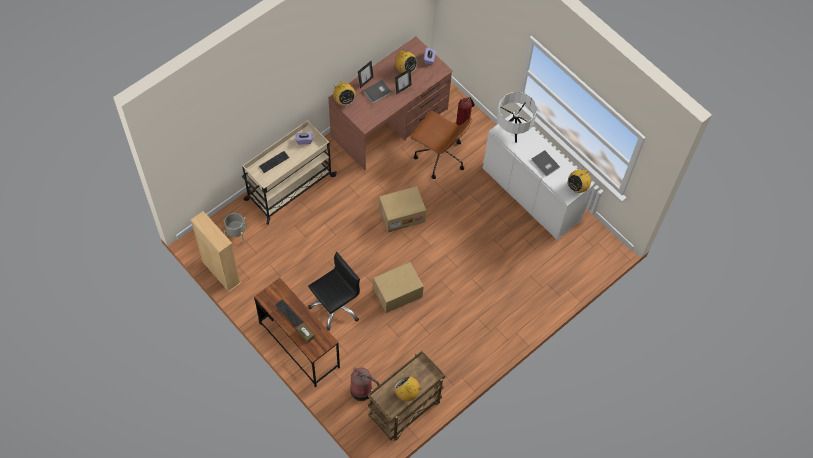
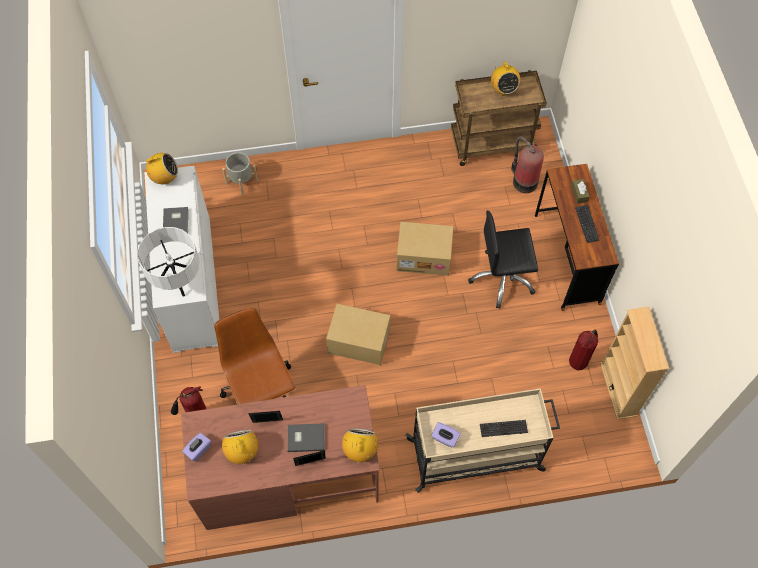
camera: 145 degrees left, 0 degrees up
(236, 233) = (576, 429): grey planter -> grey planter (242, 181)
(255, 277) = (578, 361): none -> fire extinguisher

